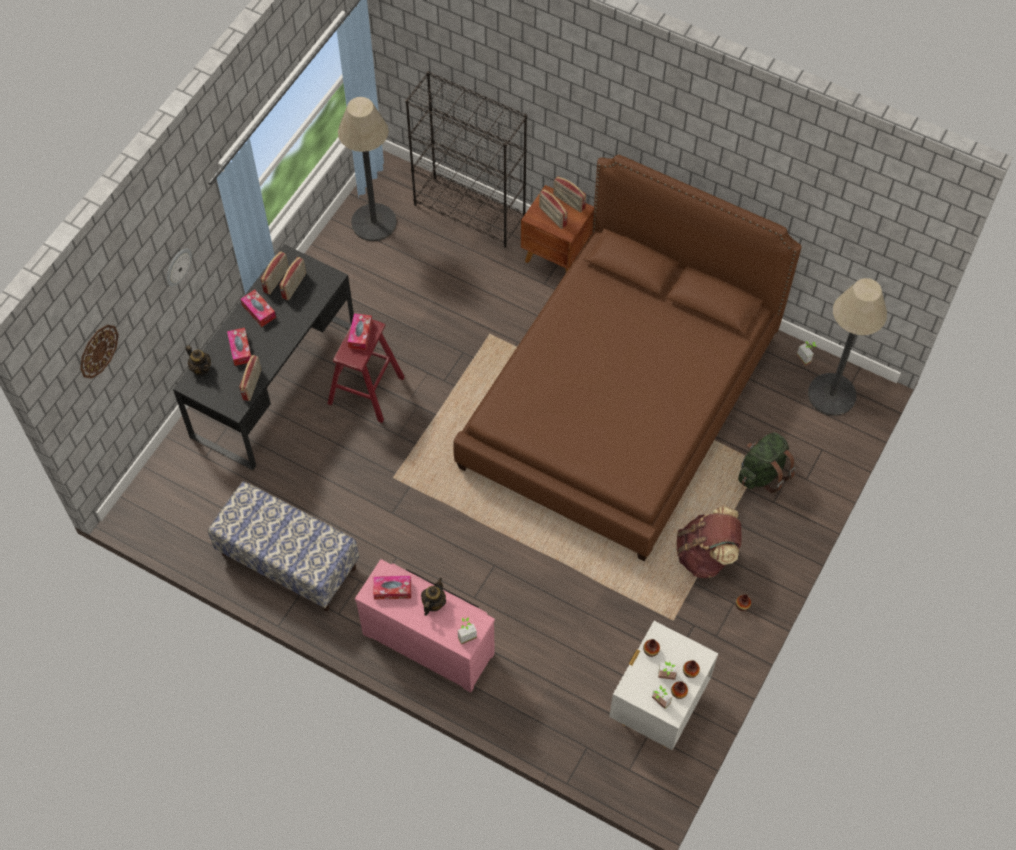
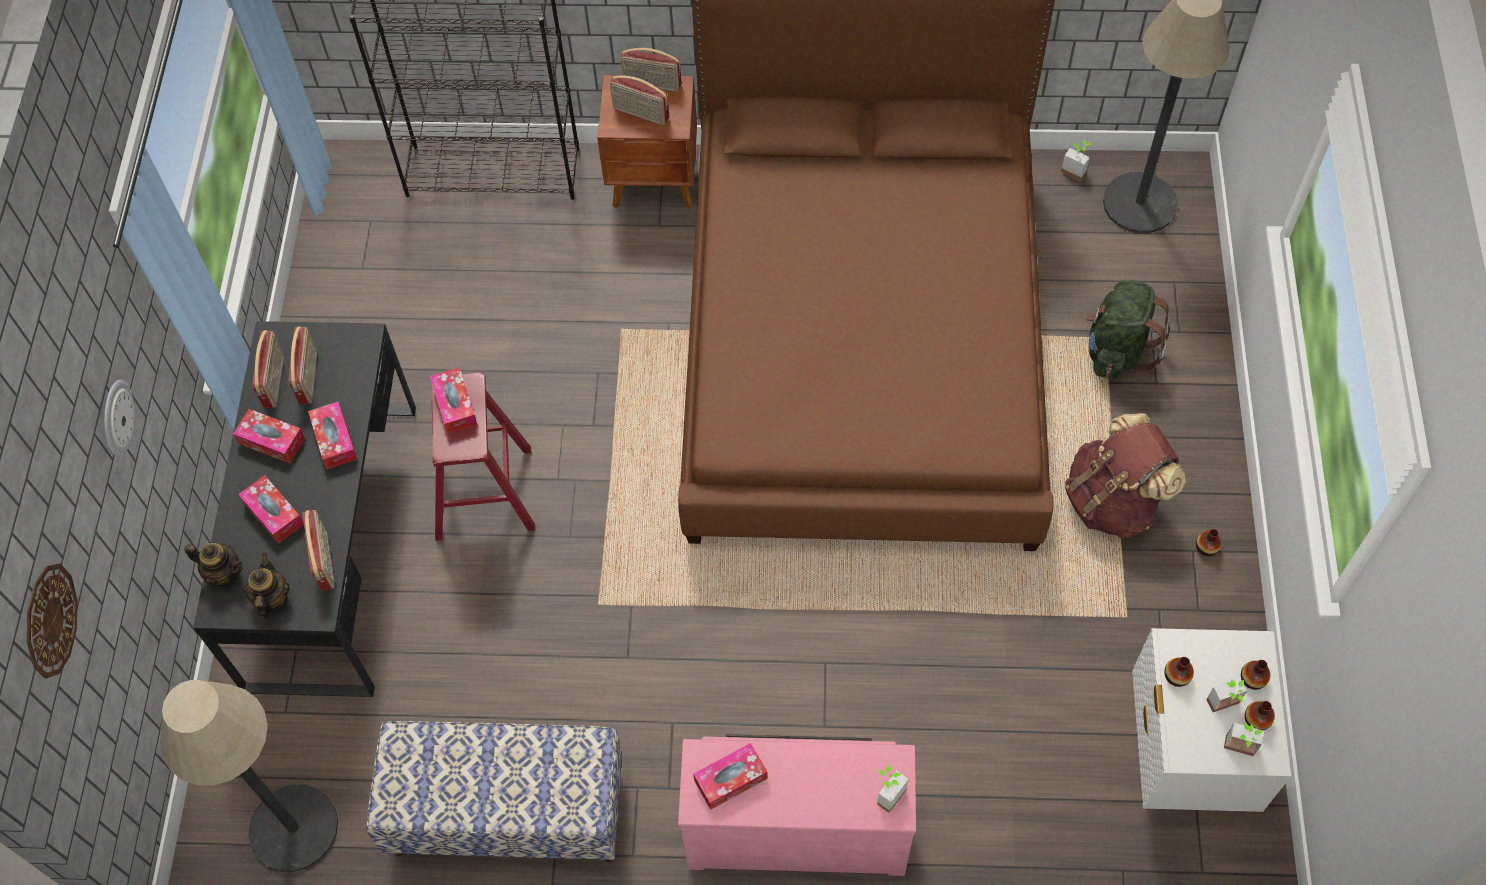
camera: 25 degrees left, 0 degrees up
(290, 325) = (335, 440): none -> tissue box
(374, 222) = (359, 246): floor lamp -> floor lamp (294, 828)
(433, 603) = (807, 769): teapot -> teapot (272, 599)

